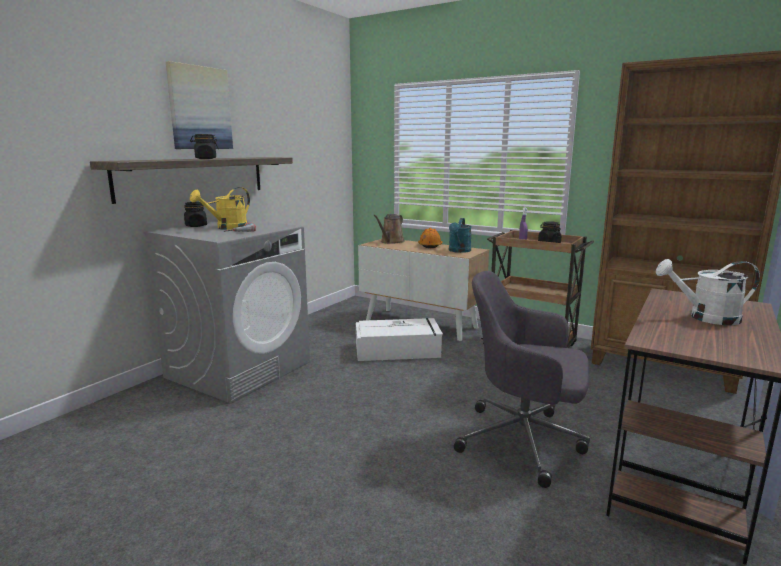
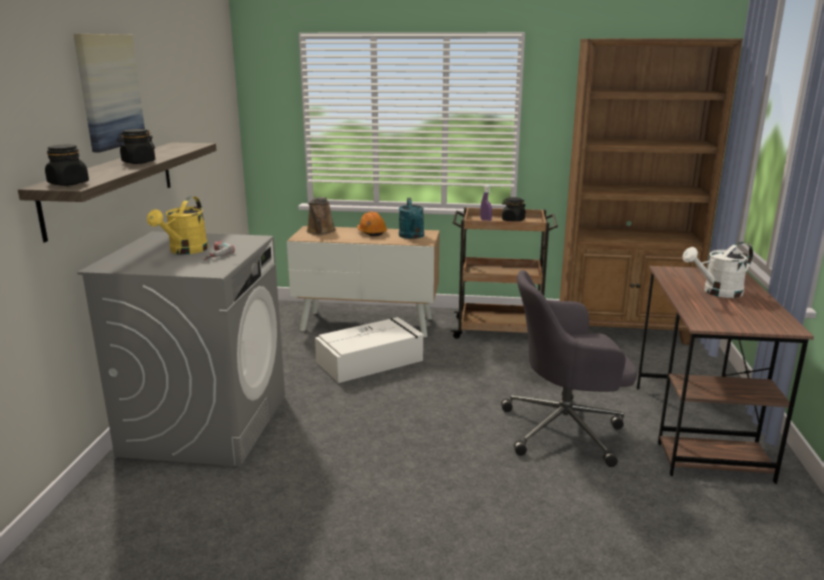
camera: 25 degrees left, 5 degrees up
(196, 226) = (134, 252): black jar -> black jar (68, 183)

